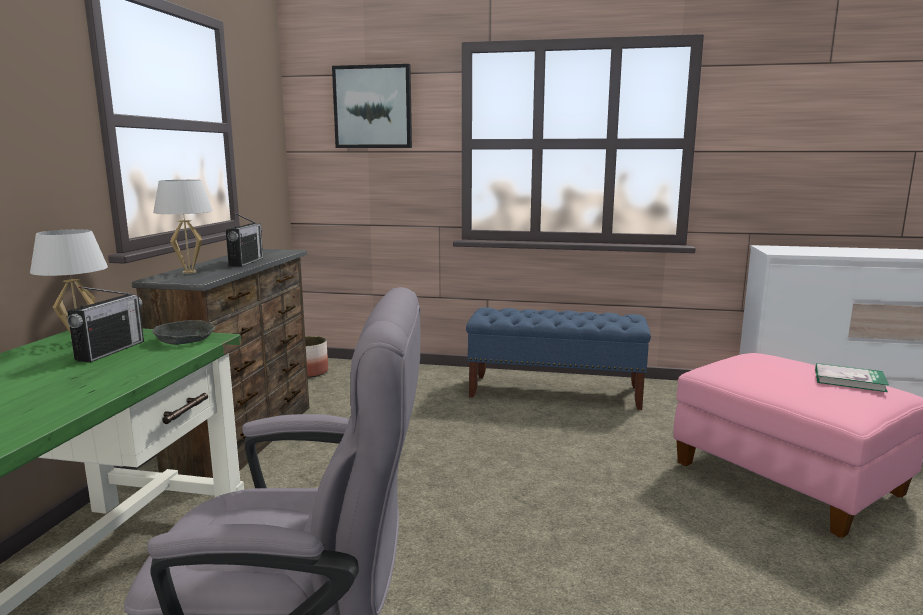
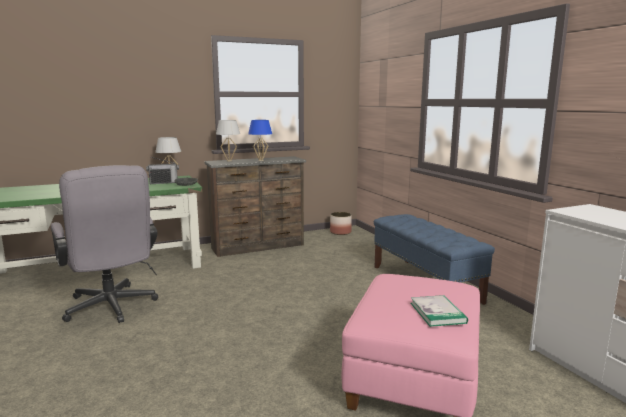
camera: 55 degrees right, 0 degrees up
(246, 262) = (261, 160): radio -> blue table lamp
(373, 107) = (388, 78): picture -> none

